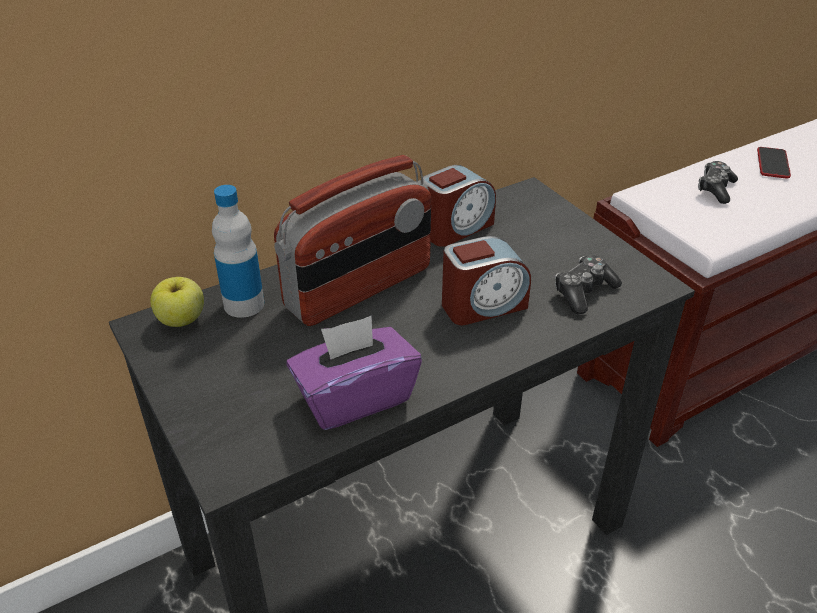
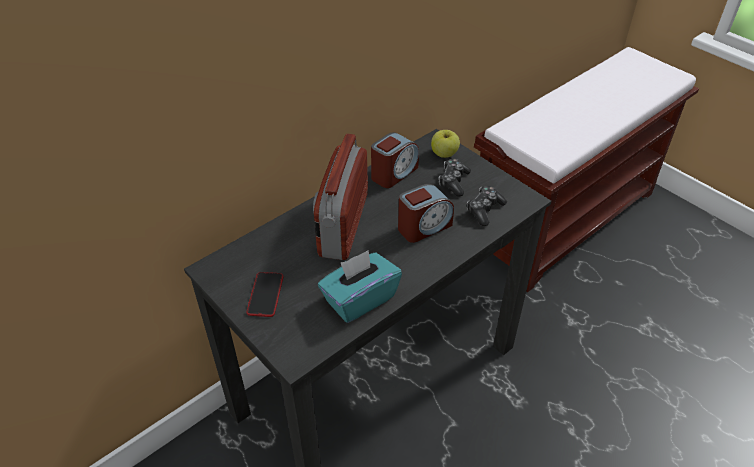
camera: 10 degrees left, 5 degrees up
(182, 320) = (233, 261): apple -> apple (444, 154)
(244, 304) = (270, 245): bottle -> none
(354, 397) = (359, 299): purple tissue box -> turquoise tissue box
(359, 288) = (342, 224): radio -> radio turned 150 degrees clockwise
(715, 189) = (551, 119): game controller -> game controller (453, 182)
(773, 164) = (585, 96): phone -> phone (265, 295)

